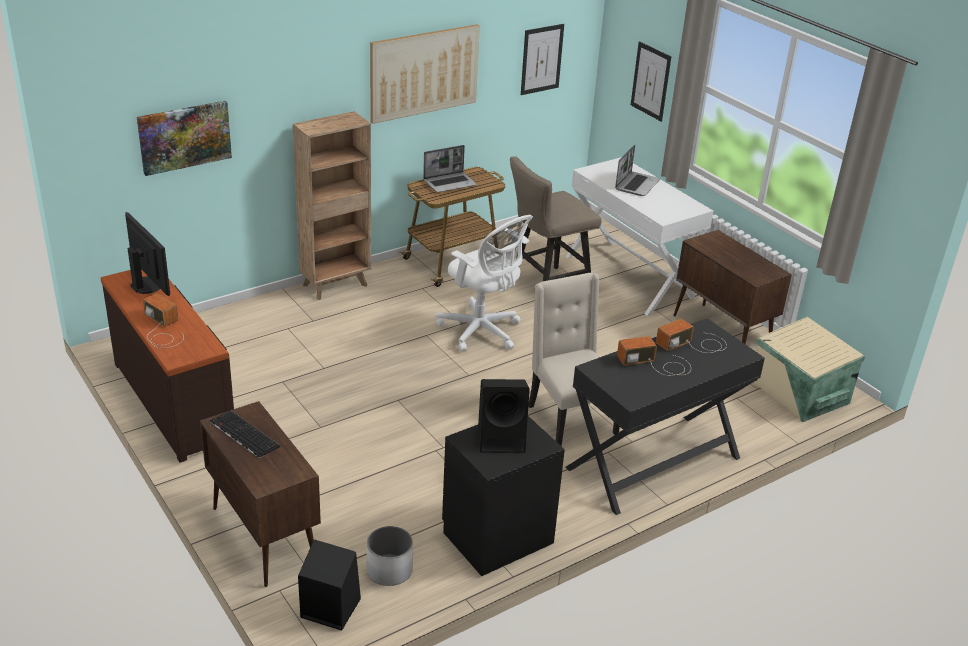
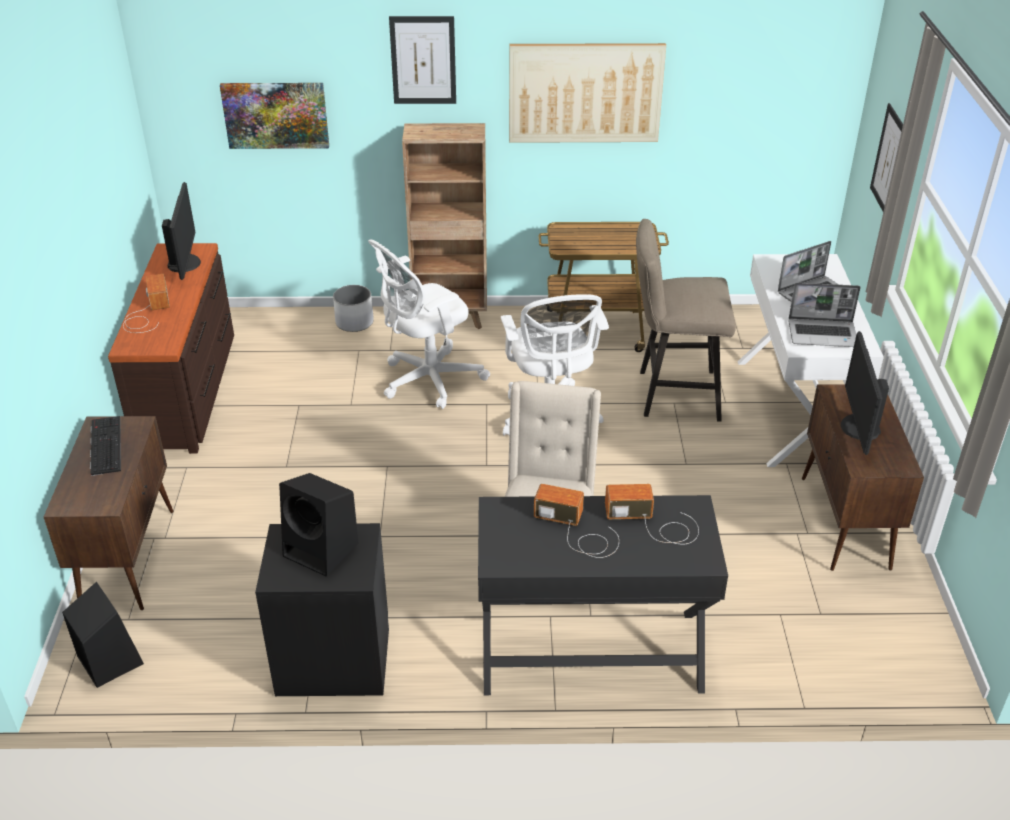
camera: 35 degrees right, 5 degrees up
(365, 333) = (427, 380): none -> white office chair
(389, 570) = (198, 646): white planter -> white planter (354, 322)
(450, 183) = (597, 234): laptop -> laptop (823, 334)
(541, 59) = (765, 103): picture -> picture (423, 60)
(731, 258) = (858, 427): none -> monitor
(798, 393) = (874, 641): beige storage box -> none

